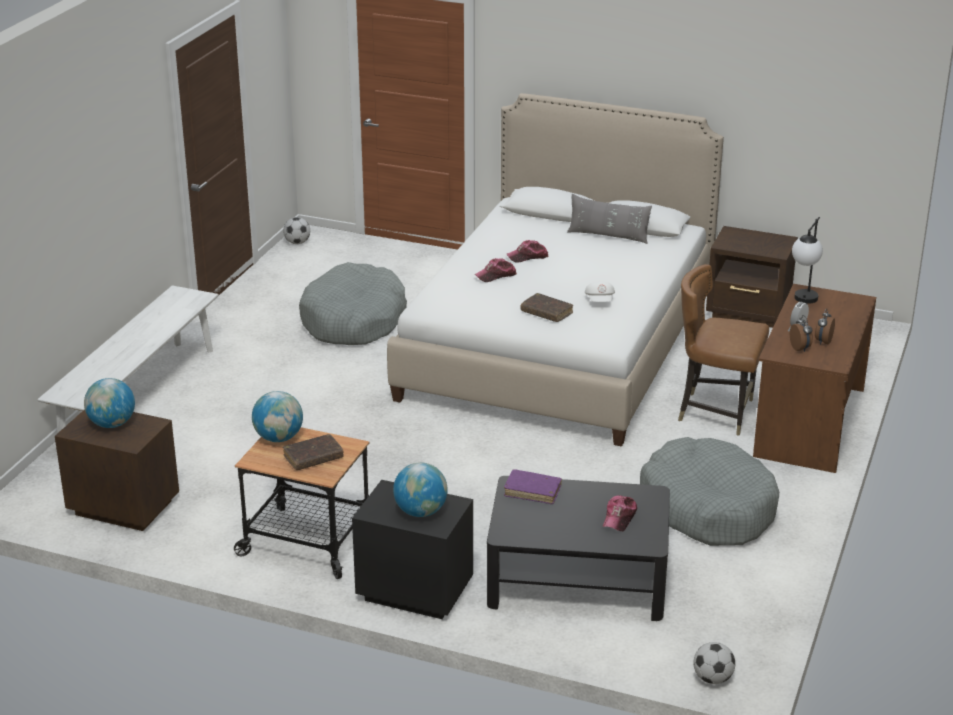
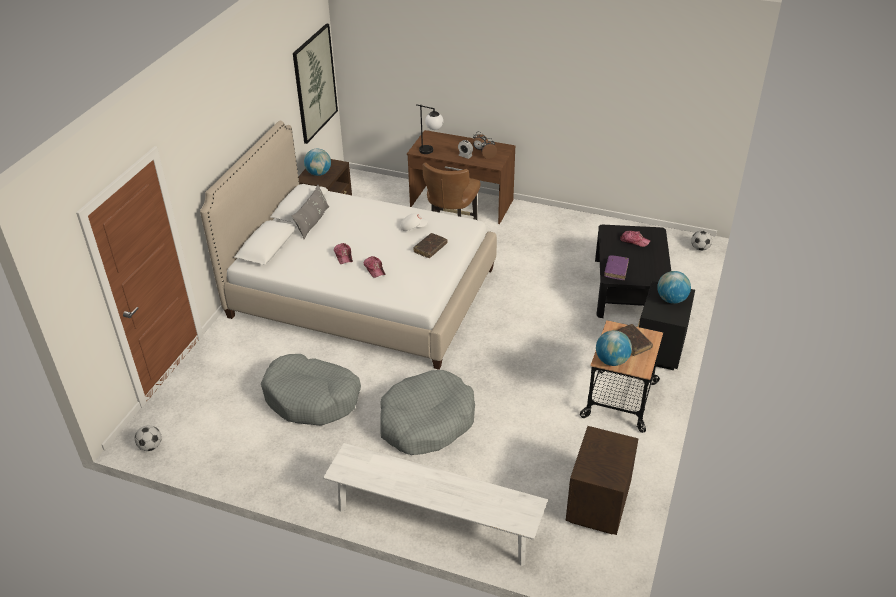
camera: 90 degrees left, 10 degrees up
(112, 424) = (600, 459): globe -> globe (318, 173)
(708, 508) = (553, 242): grey dog bed -> grey dog bed (426, 422)
(840, 138) = (315, 83): none -> picture

